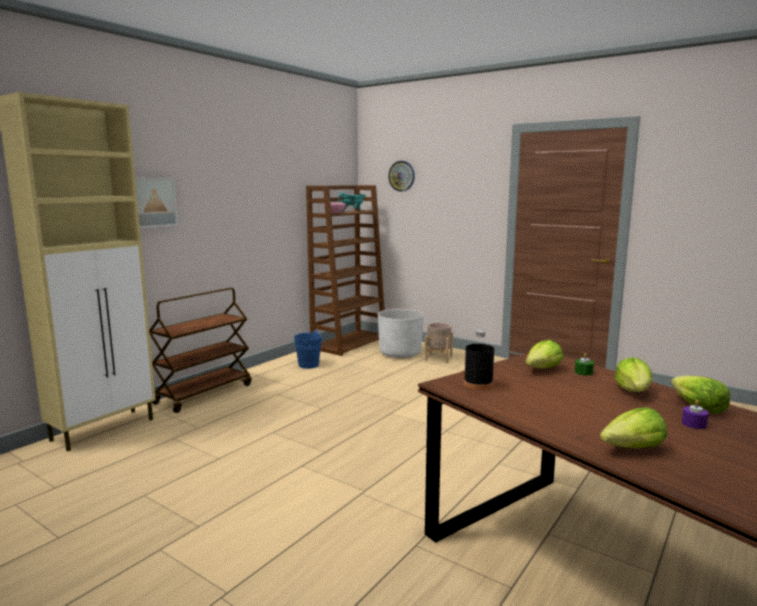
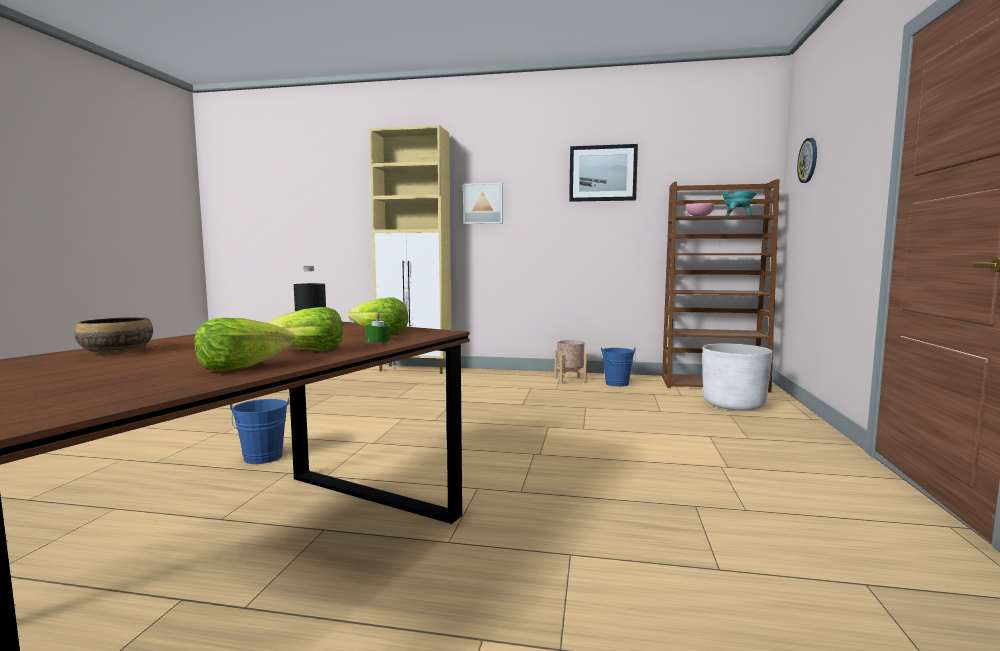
camera: 65 degrees right, 5 degrees down
(204, 393) = (501, 373): brown cart -> none
(258, 171) = (603, 173): none -> picture
(362, 560) = (262, 459): none -> blue bucket
(438, 358) = (762, 421): beige planter -> beige planter (570, 380)
(633, 449) = (116, 352): lettuce -> bowl
(694, 424) = (179, 365): purple candle -> none

